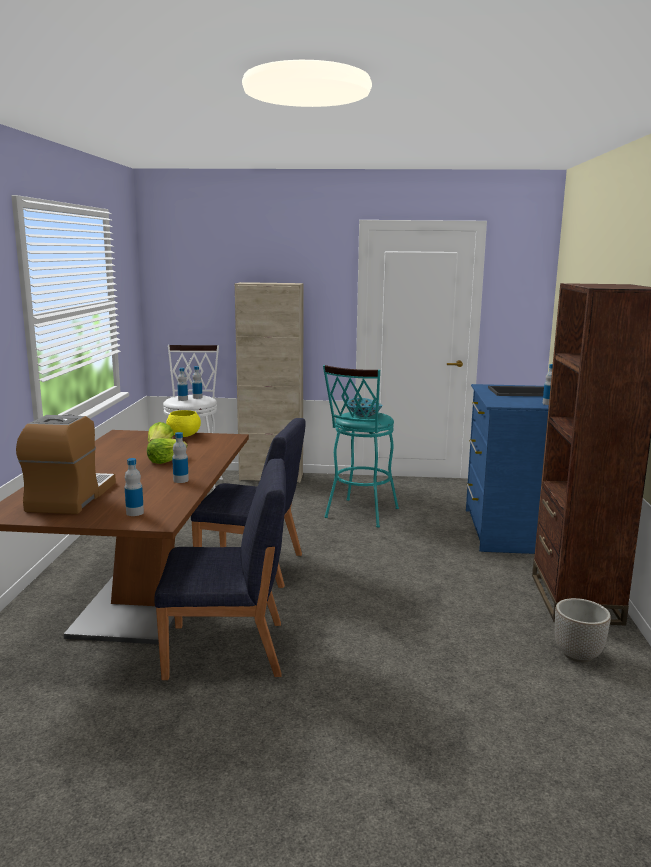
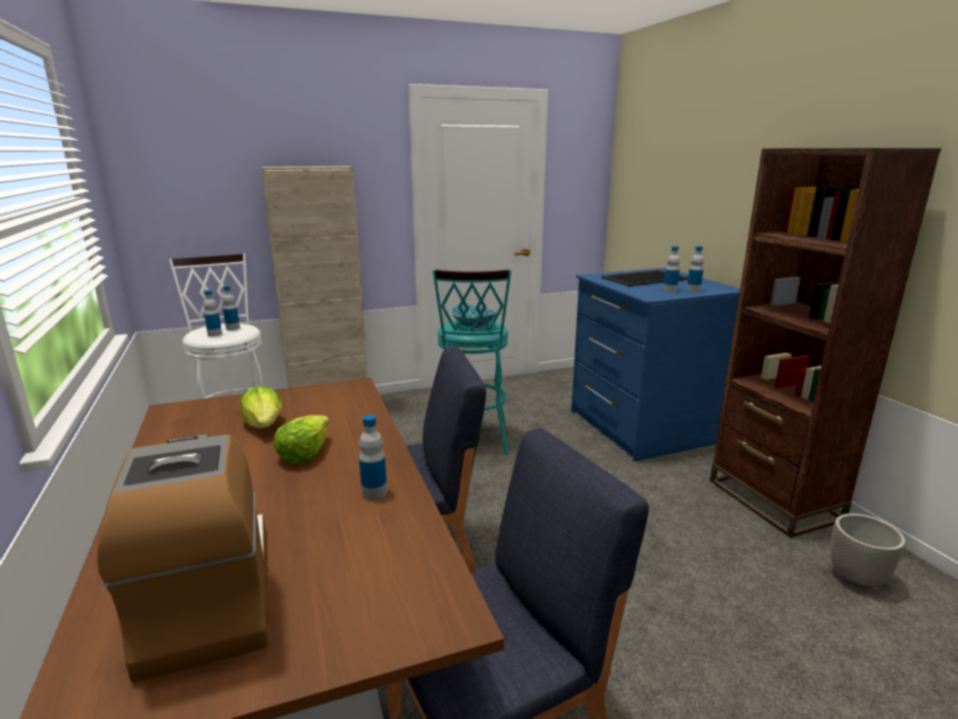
camera: 25 degrees left, 5 degrees up
(135, 513) = (379, 604): bottle -> bottle (670, 290)
(183, 435) = (281, 396): yellow bowl -> none

